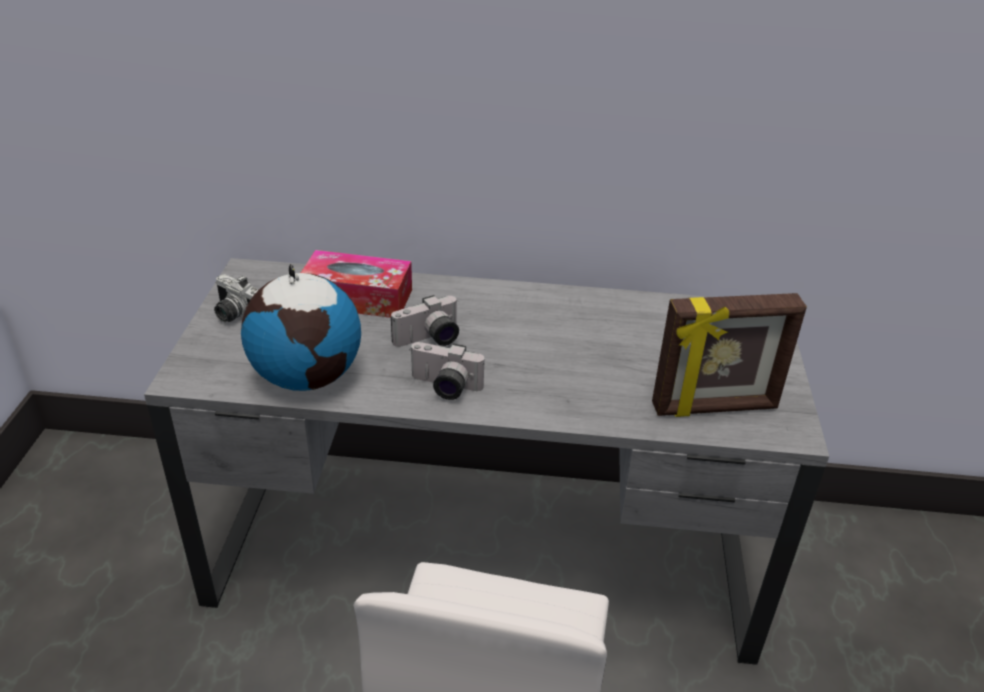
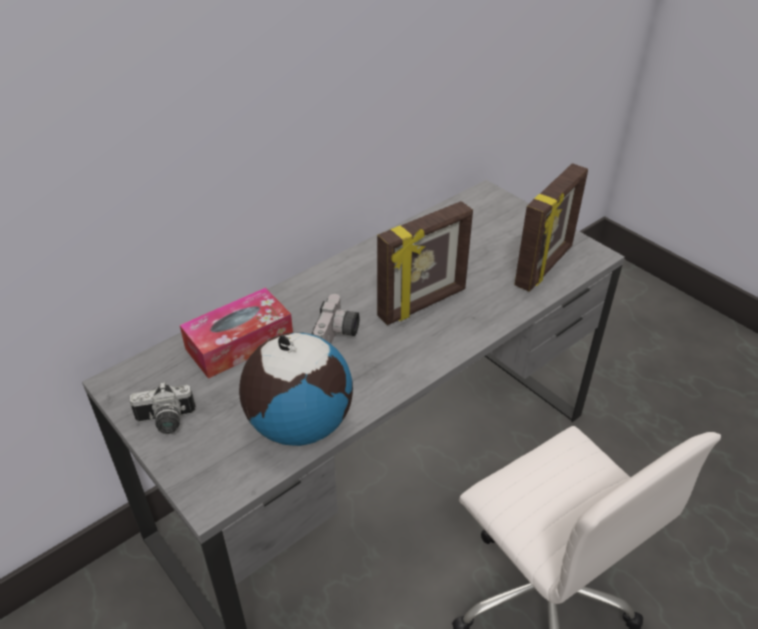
camera: 45 degrees left, 5 degrees up
(444, 387) = (396, 362): camera -> none
(540, 362) = (423, 304): none -> picture frame

